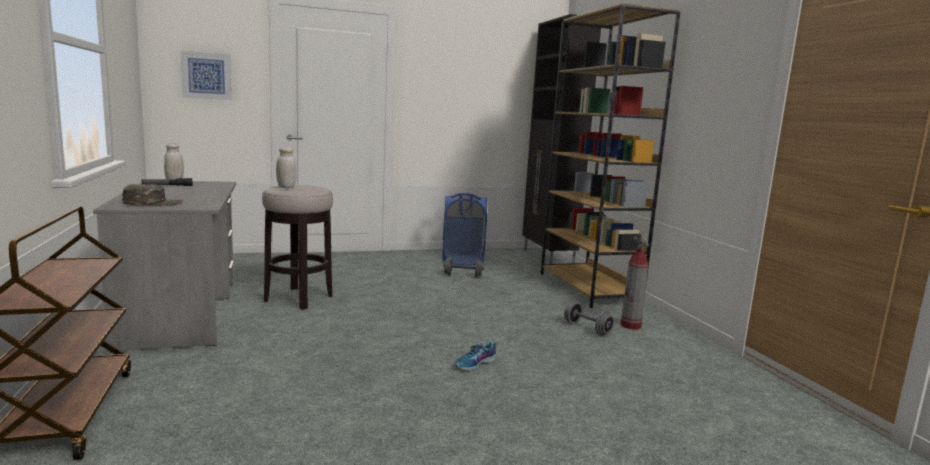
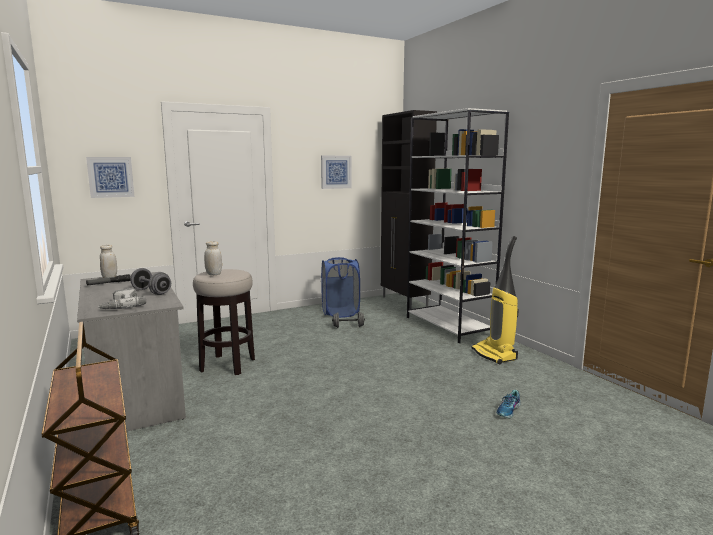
camera: 10 degrees left, 0 degrees up
(153, 203) = (120, 305): green cap -> power drill
(474, 90) = (336, 172): none -> picture
(476, 364) = (400, 404): shoe -> shoe (508, 411)
(587, 328) = (465, 361): grey dumbbell -> grey dumbbell (151, 292)
(589, 288) = (449, 326): brown bookcase -> white bookcase
(630, 326) = (495, 355): fire extinguisher -> vacuum cleaner

